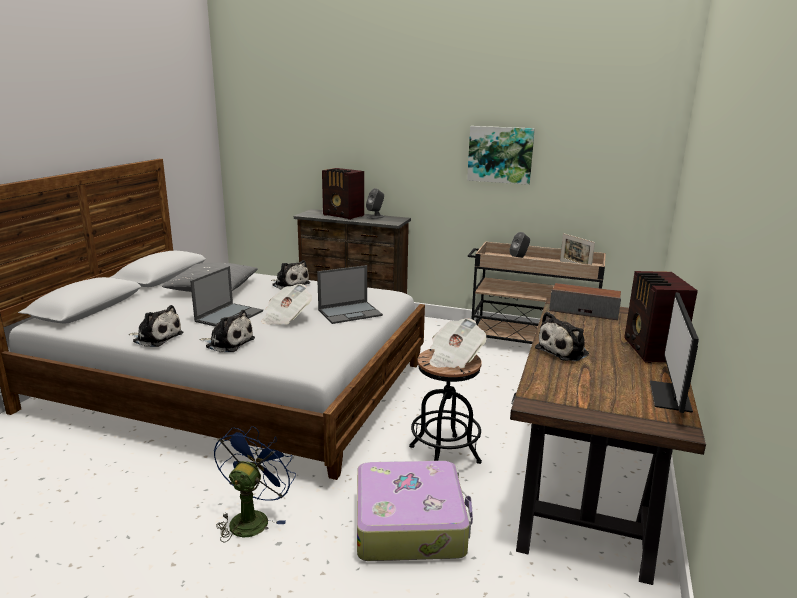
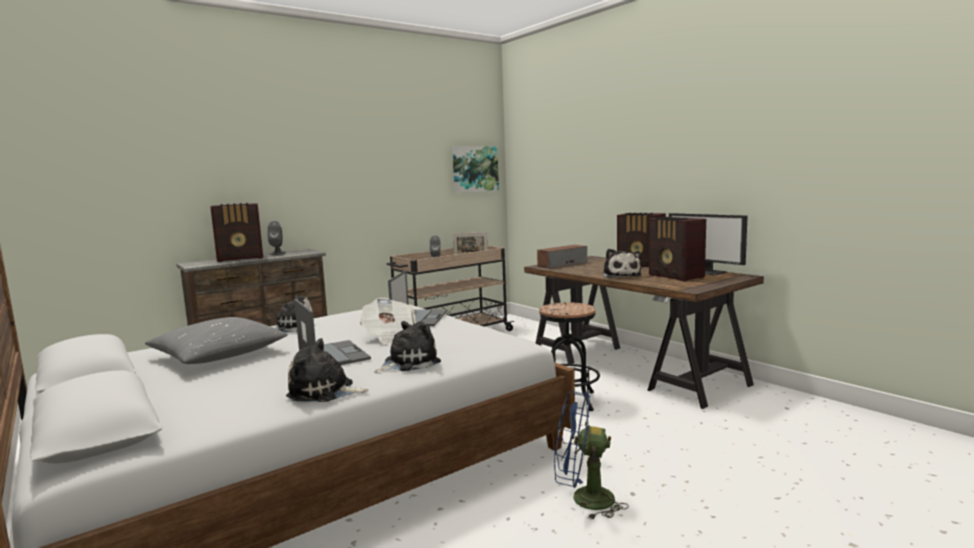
camera: 55 degrees left, 10 degrees down
(156, 337) = (324, 392): plush toy -> plush toy turned 135 degrees counterclockwise
(252, 518) = (583, 500): blue fan -> blue fan turned 45 degrees counterclockwise
(410, 523) = (646, 433): suitcase -> none
(454, 358) = (567, 307): newspaper -> none
(500, 154) = (385, 174): picture -> picture (474, 169)
(604, 383) = (676, 276): none -> radio

